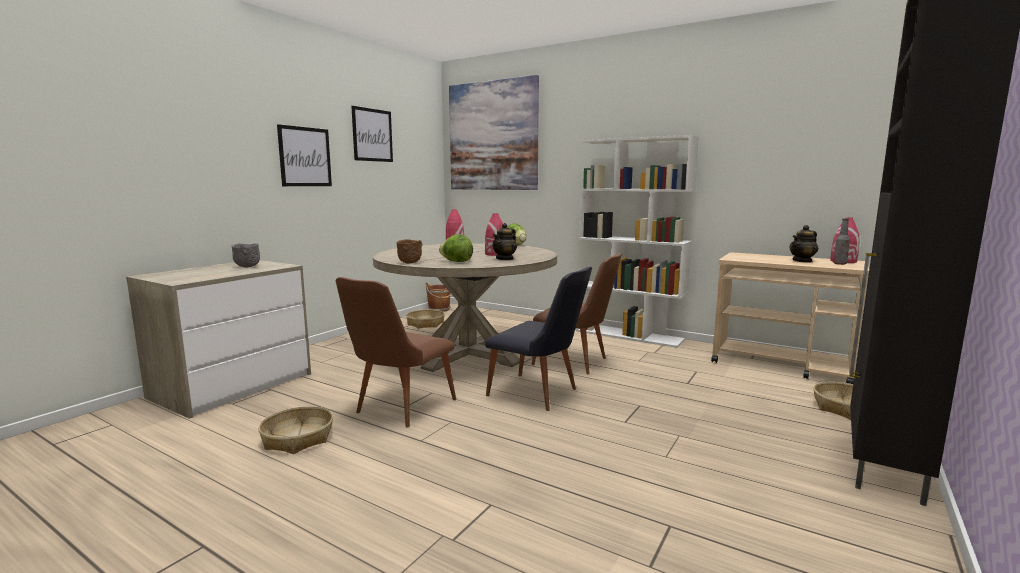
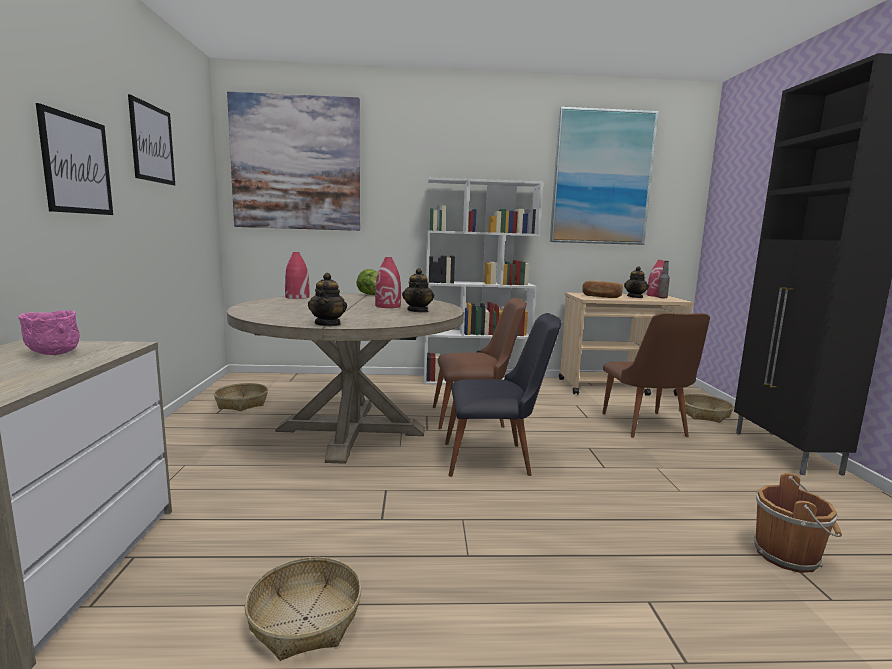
camera: 35 degrees left, 0 degrees up
(248, 267) = (54, 354): grey bowl -> pink bowl
(398, 409) = (378, 523): brown chair -> brown chair (647, 428)
(410, 263) = (328, 324): brown bowl -> teapot
(440, 309) = (233, 382): brown bucket -> brown bucket (789, 556)
(456, 261) = (378, 318): lettuce -> none
(755, 258) = (601, 296): none -> bread
(779, 124) = (601, 178): none -> picture

